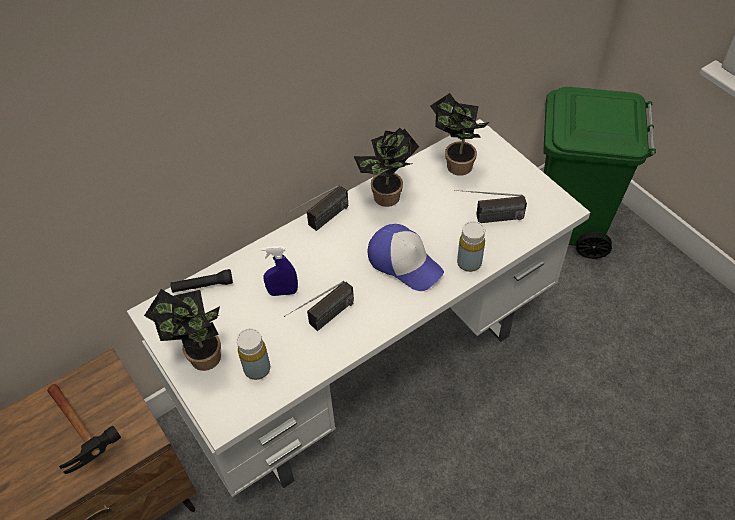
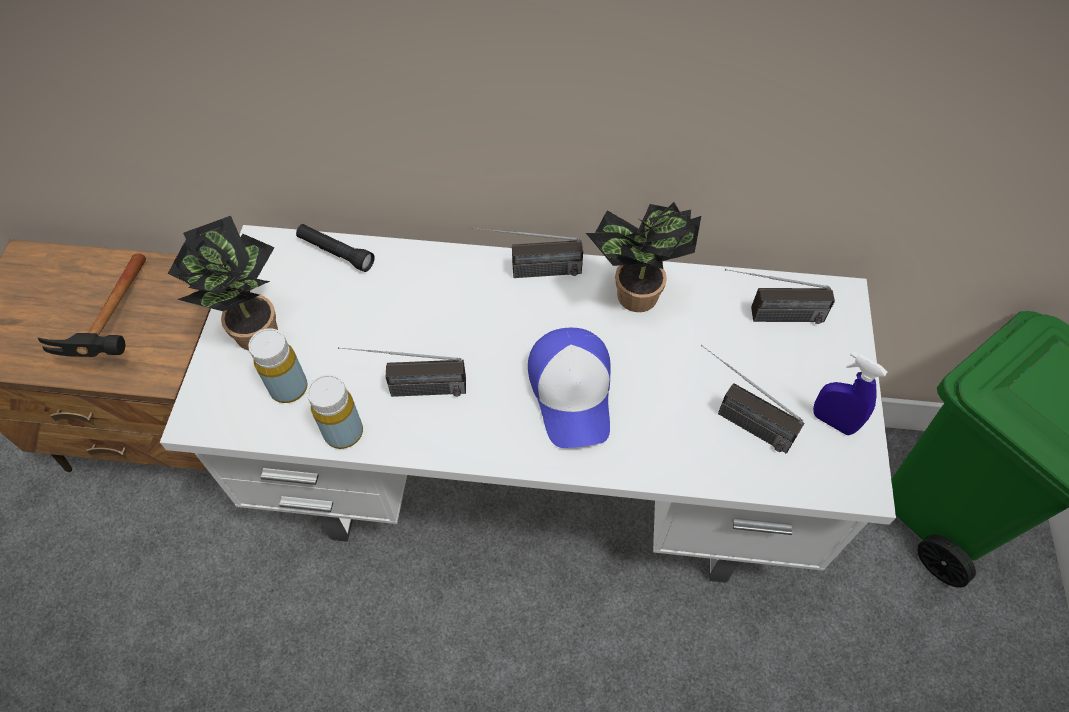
camera: 40 degrees right, 5 degrees up
(283, 292) = (404, 322): blue spray bottle -> blue spray bottle (832, 422)
(455, 164) = (768, 316): potted plant -> radio
(469, 263) = (651, 456): yellow bottle -> yellow bottle (343, 432)

